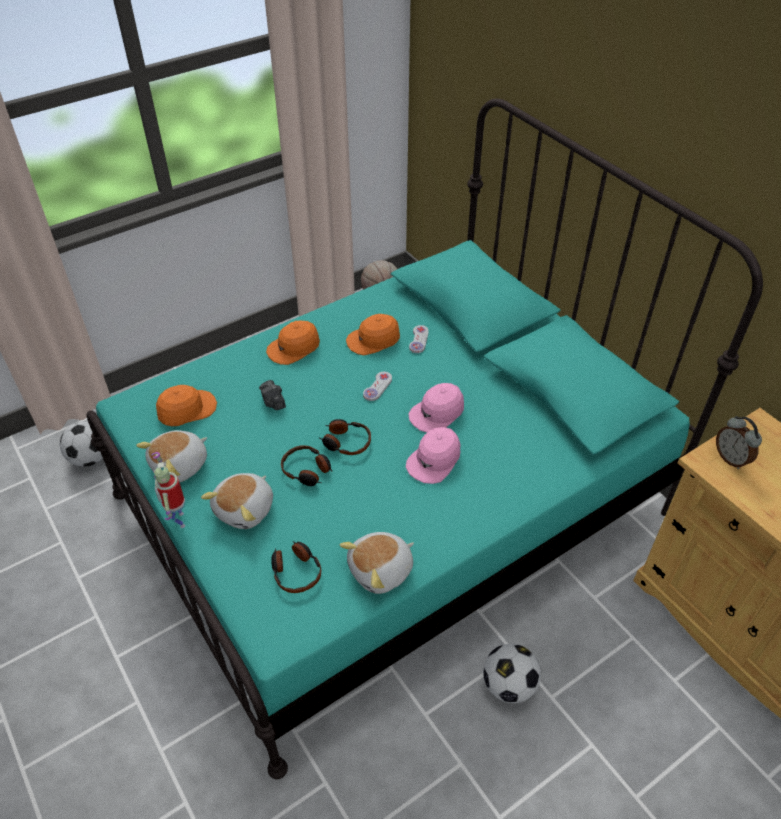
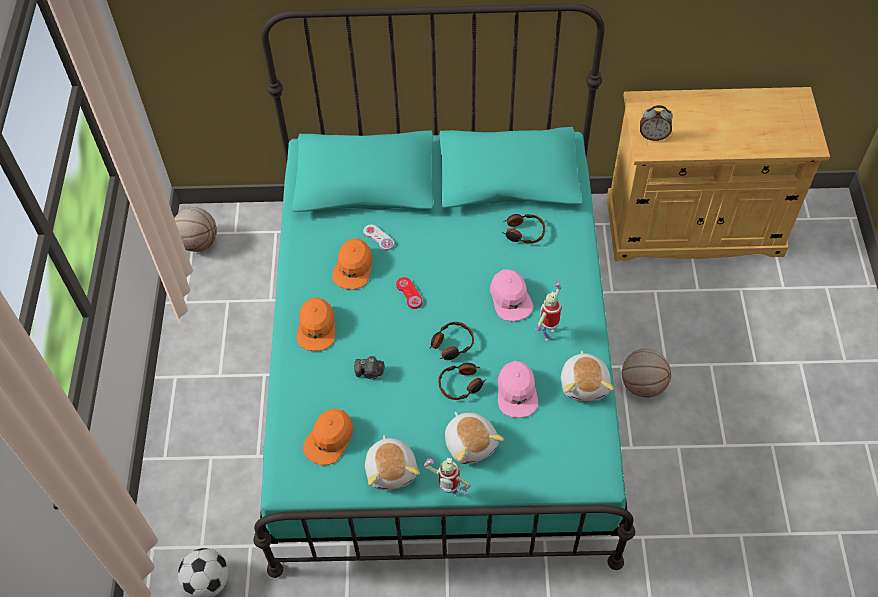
camera: 55 degrees left, 10 degrees up
(186, 409) = (329, 439): orange cap -> orange cap turned 150 degrees counterclockwise
(295, 571) = (550, 436): headphones -> headphones (523, 232)
(377, 387) = (409, 293): white game controller -> red game controller
(419, 509) = (548, 333): none -> toy robot
(437, 413) = (466, 271): pink cap -> pink cap (516, 392)
(509, 685) = (642, 384): football -> basketball

